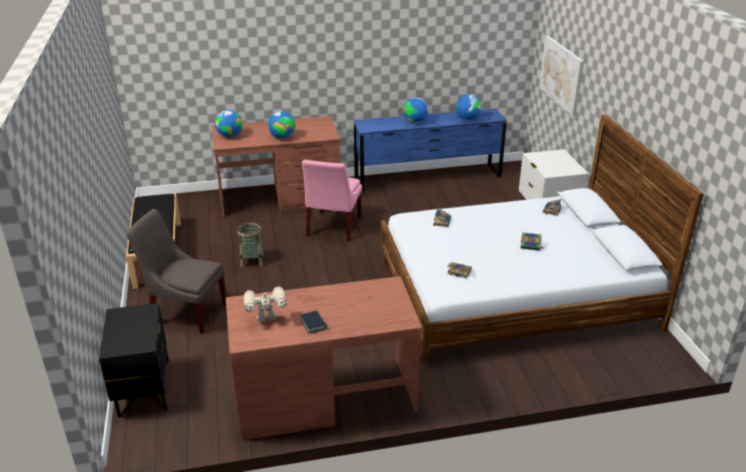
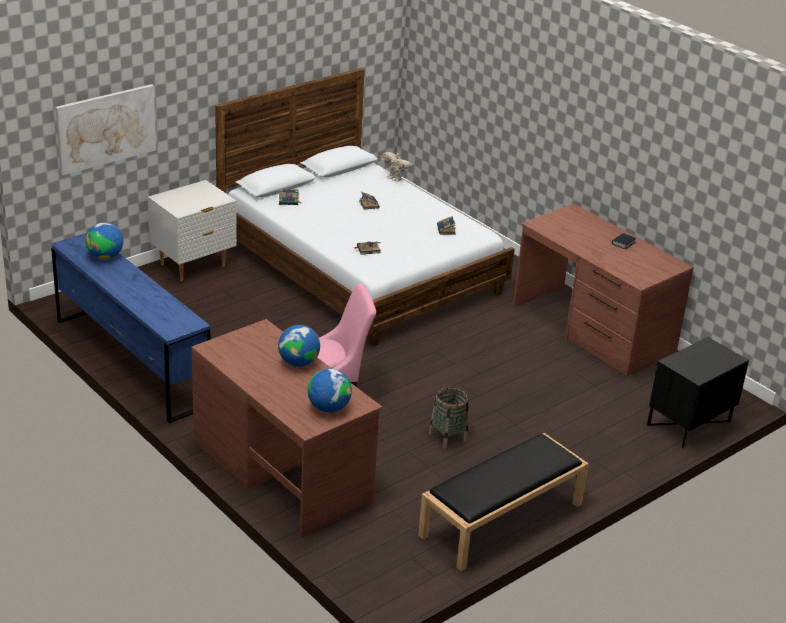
camera: 120 degrees left, 0 degrees up
(185, 311) = (575, 446): grey chair -> none
(267, 320) = (643, 263): toy robot -> toy robot (395, 178)
(415, 122) = (141, 292): globe -> none

